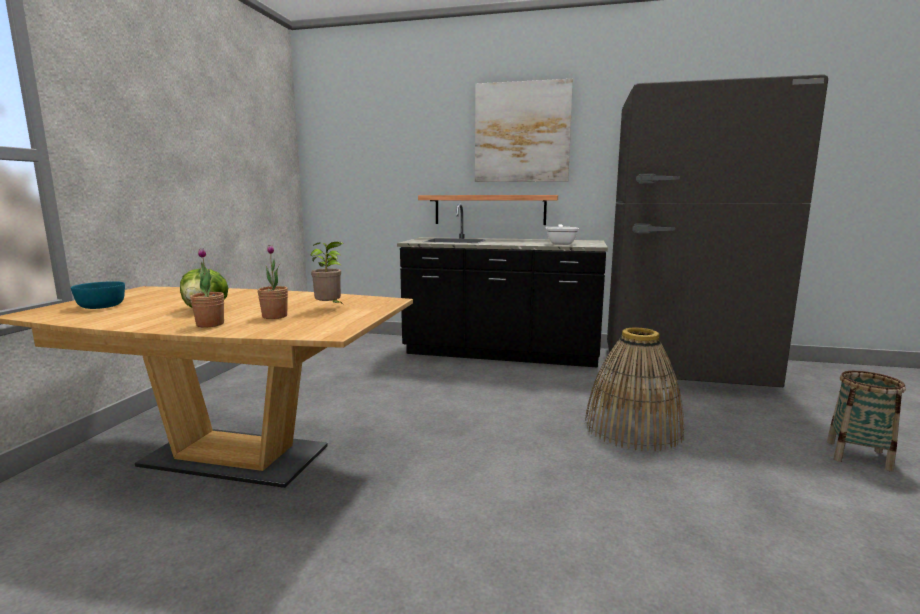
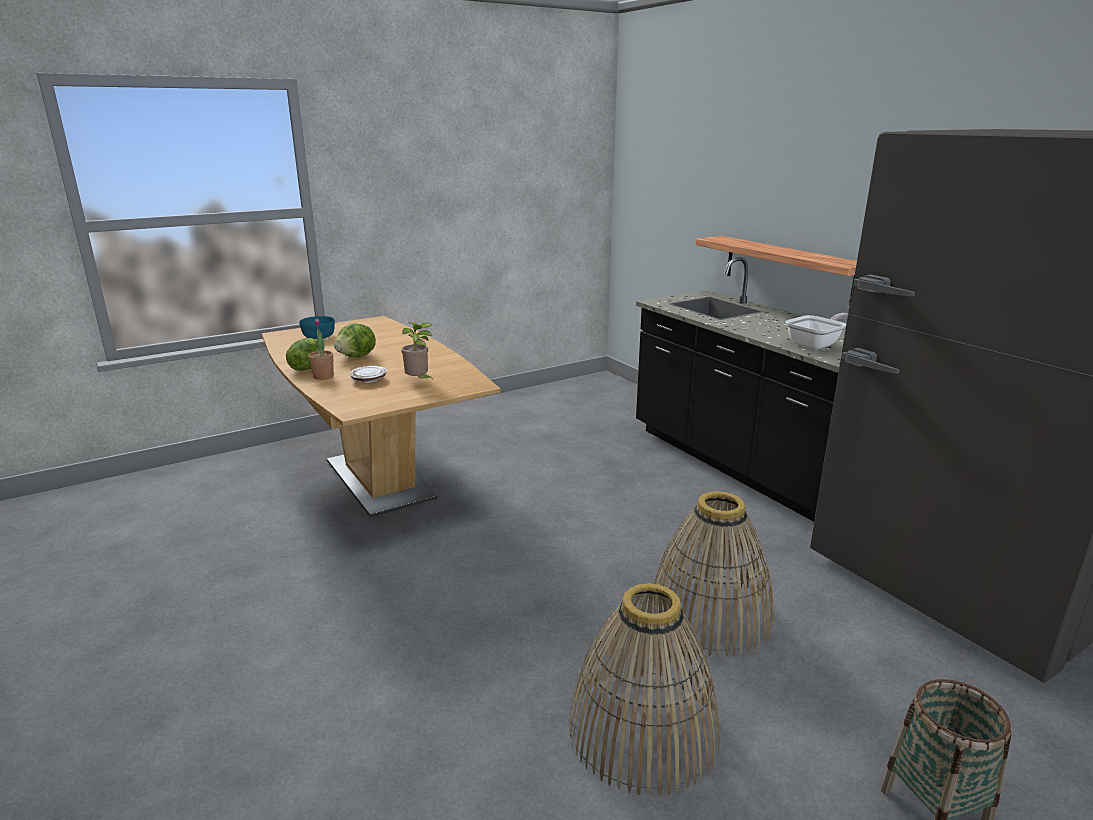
camera: 45 degrees right, 10 degrees up
(163, 323) = (307, 367): none -> lettuce
(274, 316) = (369, 380): potted plant -> white plate
(522, 132) = (840, 162): picture -> none
(734, 503) = (643, 731): none -> basket

